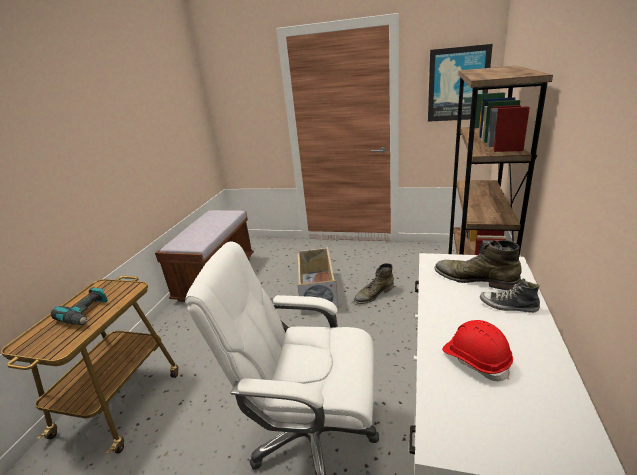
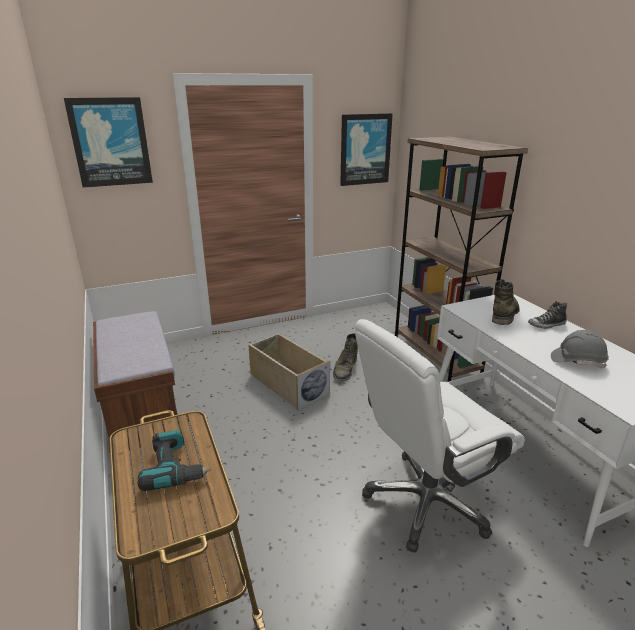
camera: 40 degrees left, 0 degrees up
(236, 85) = (110, 142): none -> picture
(475, 278) = (504, 313): green boot -> green boot turned 120 degrees clockwise
(475, 359) = (577, 361): red hard hat -> grey hard hat

